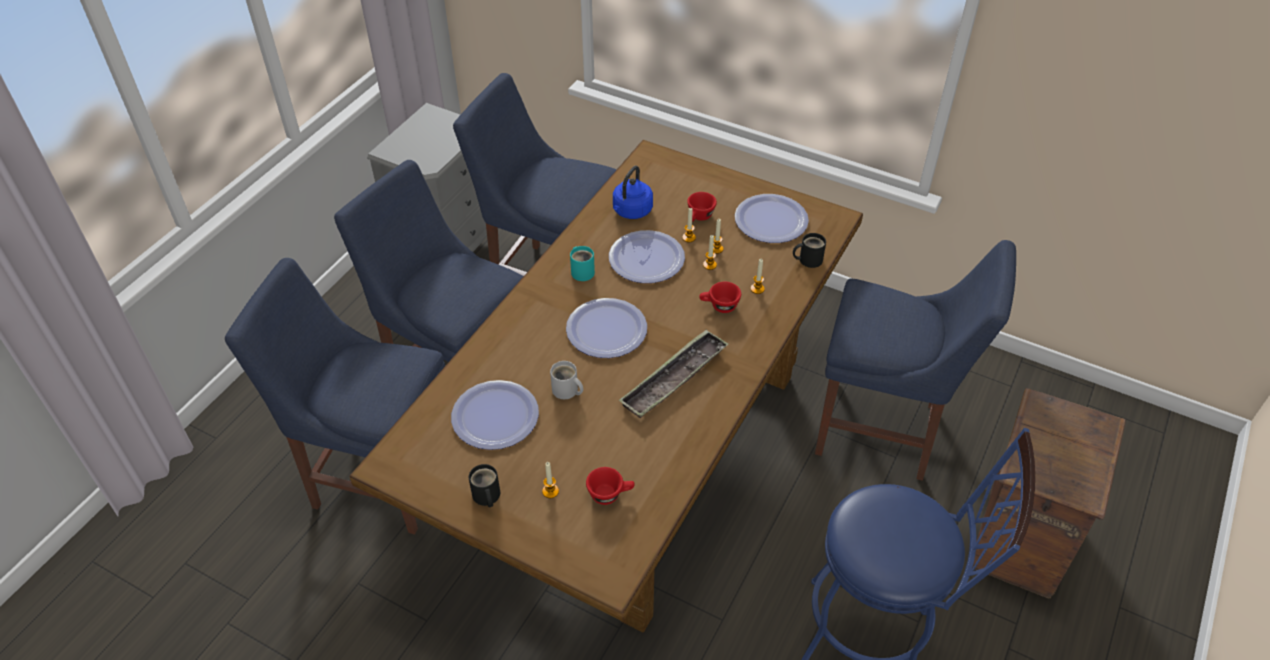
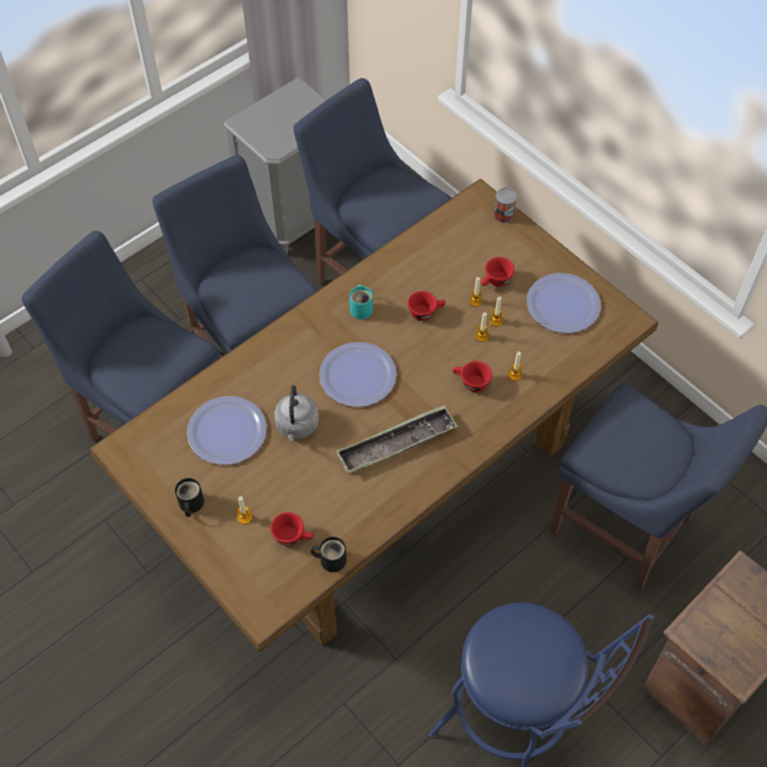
camera: 20 degrees right, 10 degrees up
(566, 391) = (297, 426): white mug -> grey kettle
(631, 211) = (434, 257): blue kettle -> none
(646, 258) = (426, 312): plate -> red cup
(679, 163) = (503, 215): none -> can
(808, 259) = (578, 358): black mug -> black mug (331, 559)

